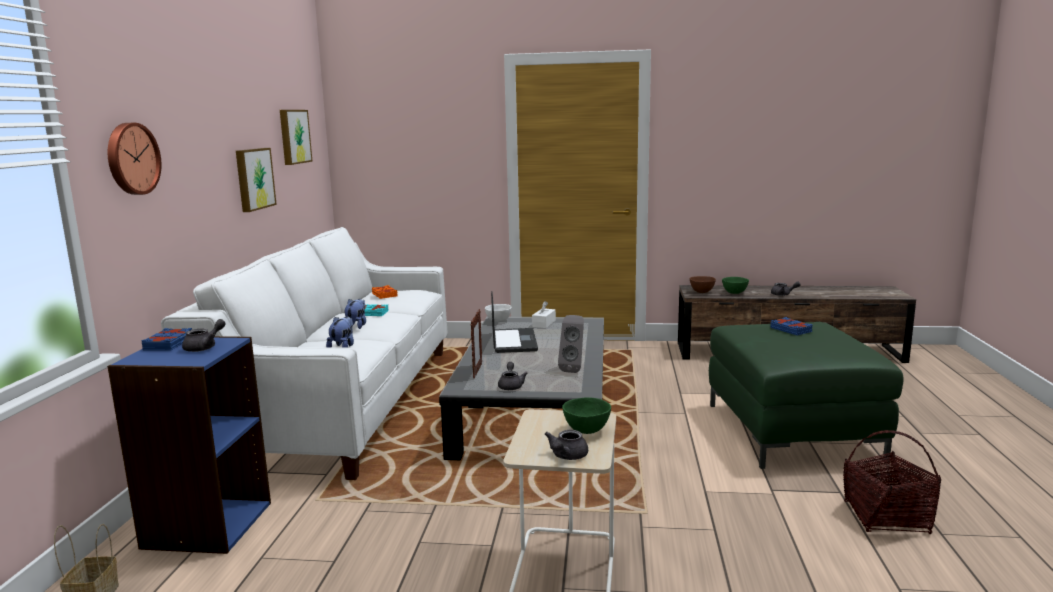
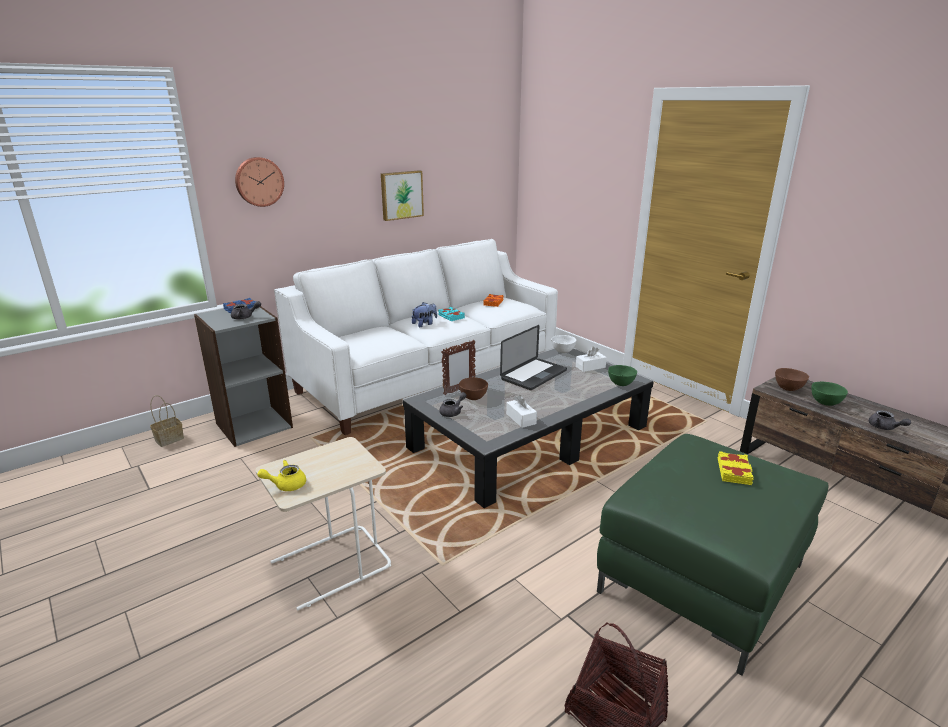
camera: 45 degrees right, 10 degrees up
(207, 525) = (254, 425): blue bookcase -> grey bookcase
(293, 136) = (464, 160): picture -> none
(343, 347) = (380, 338): plush toy -> none
(502, 371) = (473, 397): none -> brown bowl
(566, 456) = (286, 485): grey teapot -> yellow teapot
(574, 369) = (521, 419): grey speaker -> white tissue box
(586, 431) = (339, 473): green bowl -> green bowl (620, 384)
(791, 329) = (734, 472): blue book -> yellow book

